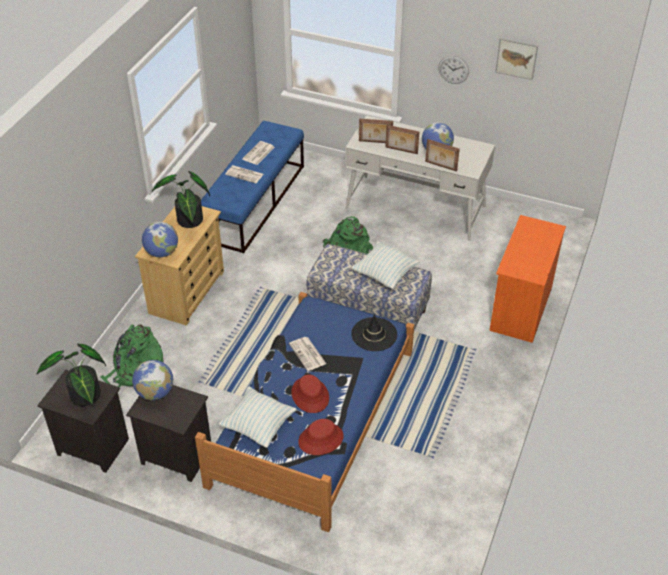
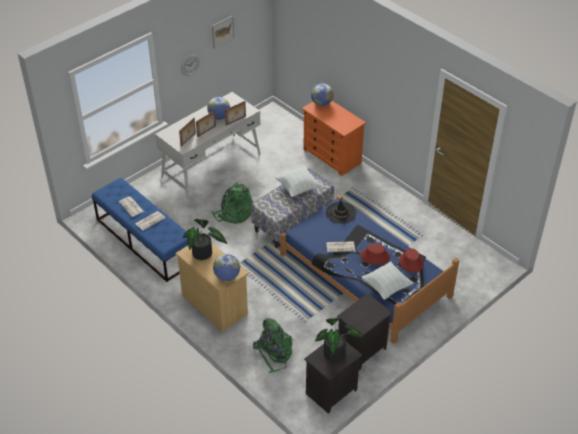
camera: 65 degrees left, 0 degrees up
(155, 393) = (351, 317): globe -> globe (321, 103)

